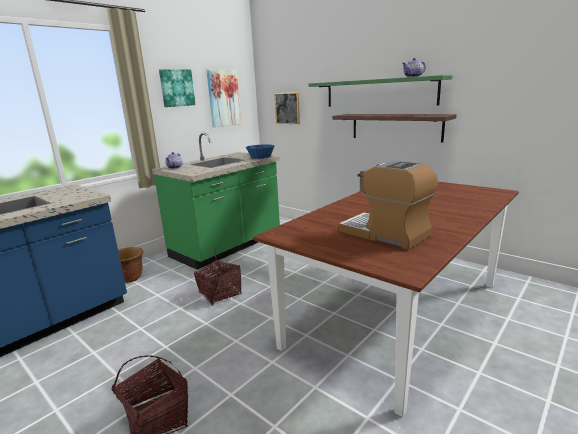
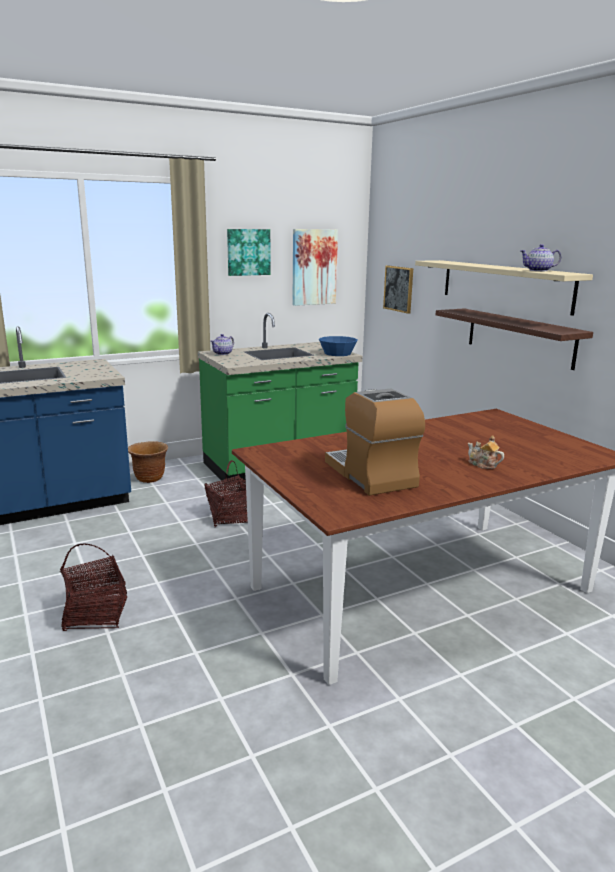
camera: 20 degrees right, 0 degrees up
(379, 93) = (504, 285): green shelf -> beige shelf
(444, 211) = (483, 464): none -> teapot

